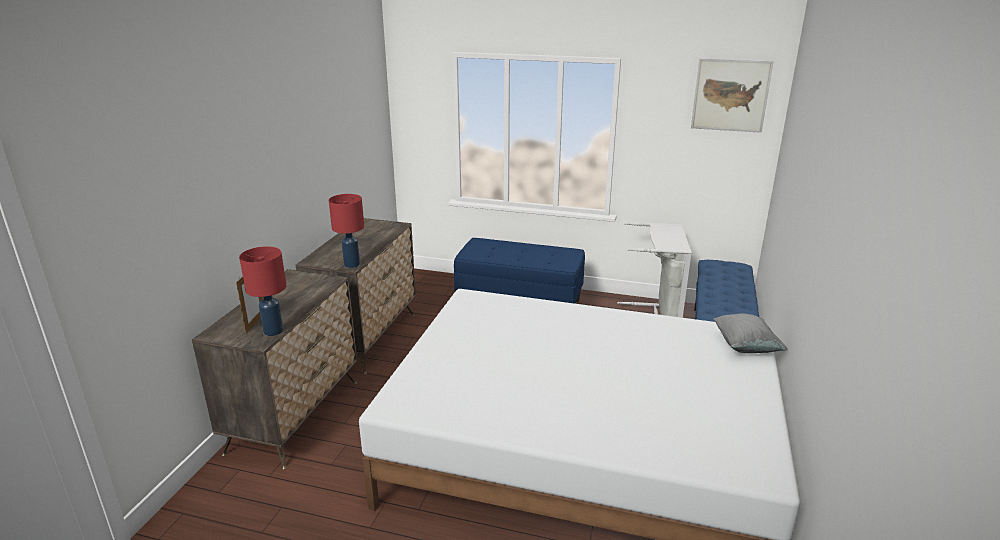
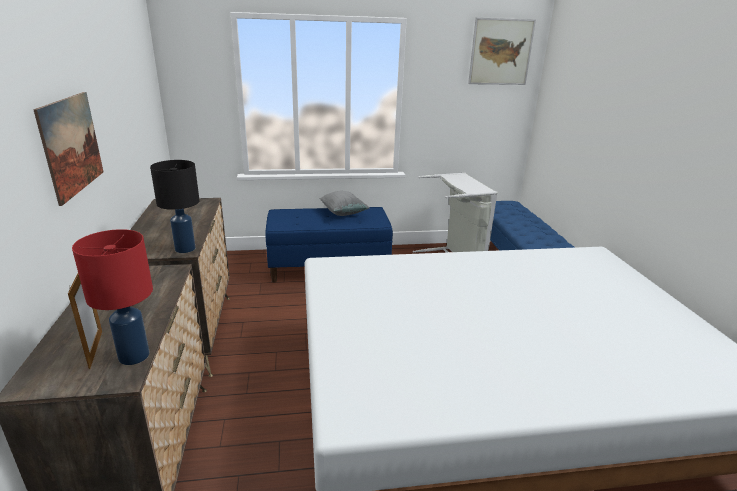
camera: 25 degrees left, 0 degrees up
(280, 178) = (72, 145): none -> picture
(351, 264) = (184, 249): red table lamp -> black table lamp
(745, 346) = (606, 264): grey pillow -> grey pillow (343, 213)

